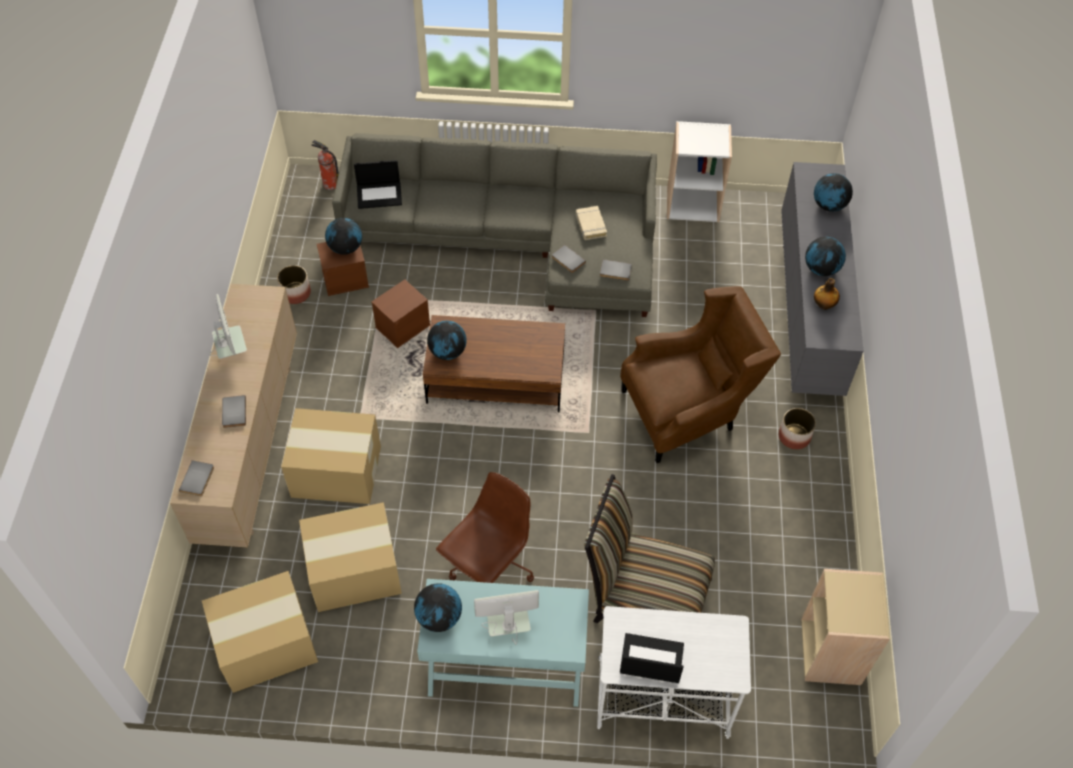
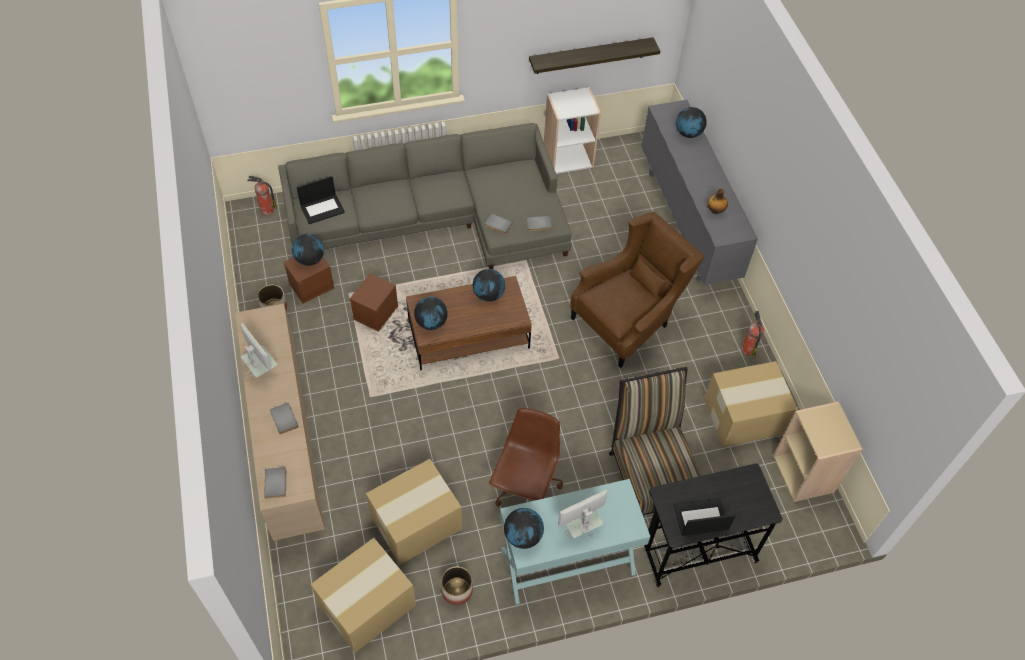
camera: 20 degrees left, 0 degrees up
(335, 471) = (367, 445): cardboard box -> cardboard box (742, 416)
(590, 225) = (505, 192): beige book -> none
(644, 596) = (652, 473): chair -> chair turned 75 degrees clockwise
(662, 698) = (696, 547): white desk -> black desk
(735, 86) = (590, 55): none -> shelf
(794, 436) = (714, 319): planter -> planter (456, 590)
(821, 269) = (702, 184): globe -> globe (489, 295)
(821, 483) = (747, 349): none -> fire extinguisher

